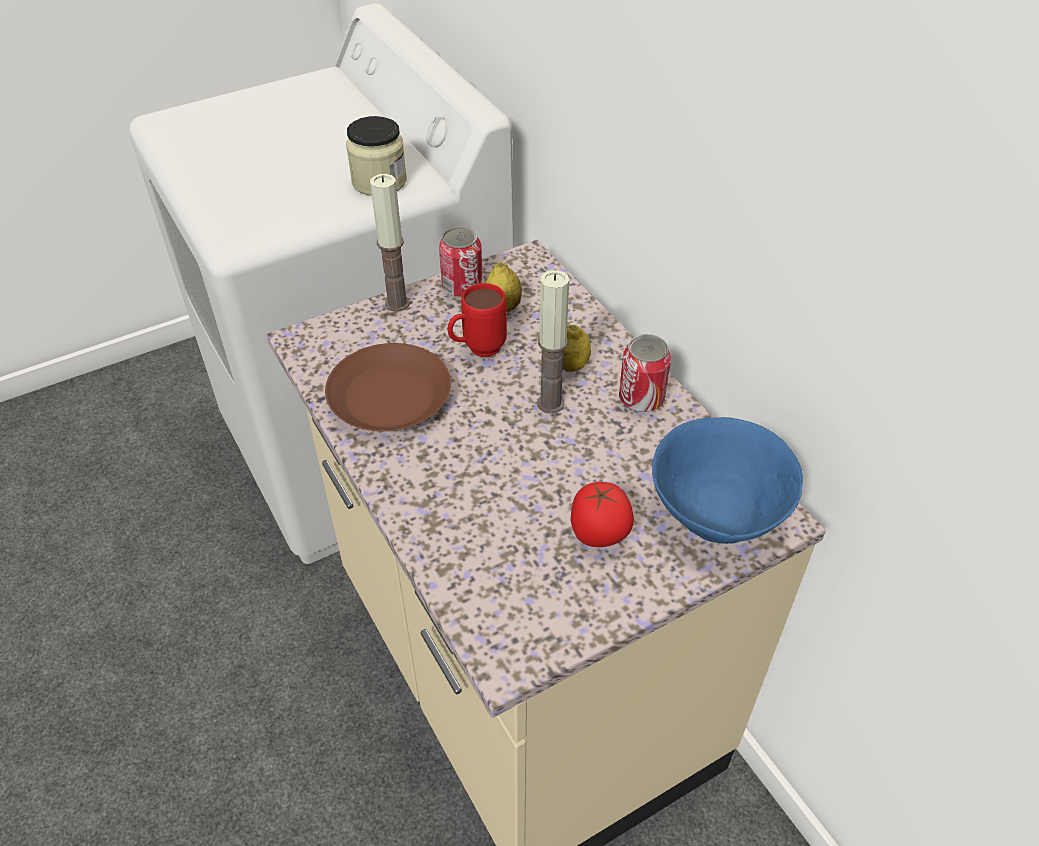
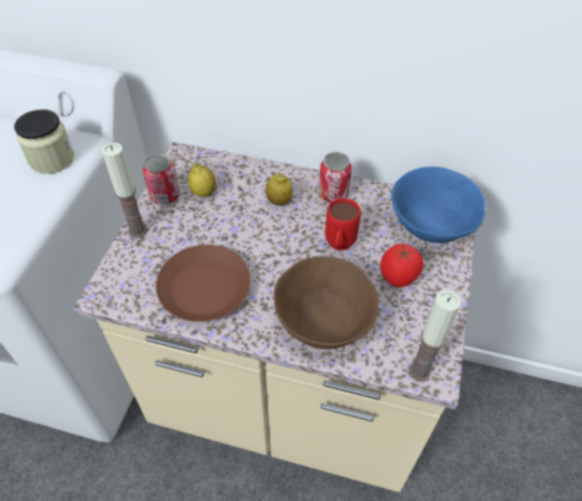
camera: 45 degrees left, 5 degrees up
(461, 515) = (325, 322): none -> brown bowl
(477, 350) = (219, 226): red mug -> red mug (338, 247)
(550, 403) = (294, 228): candle -> candle (419, 371)

